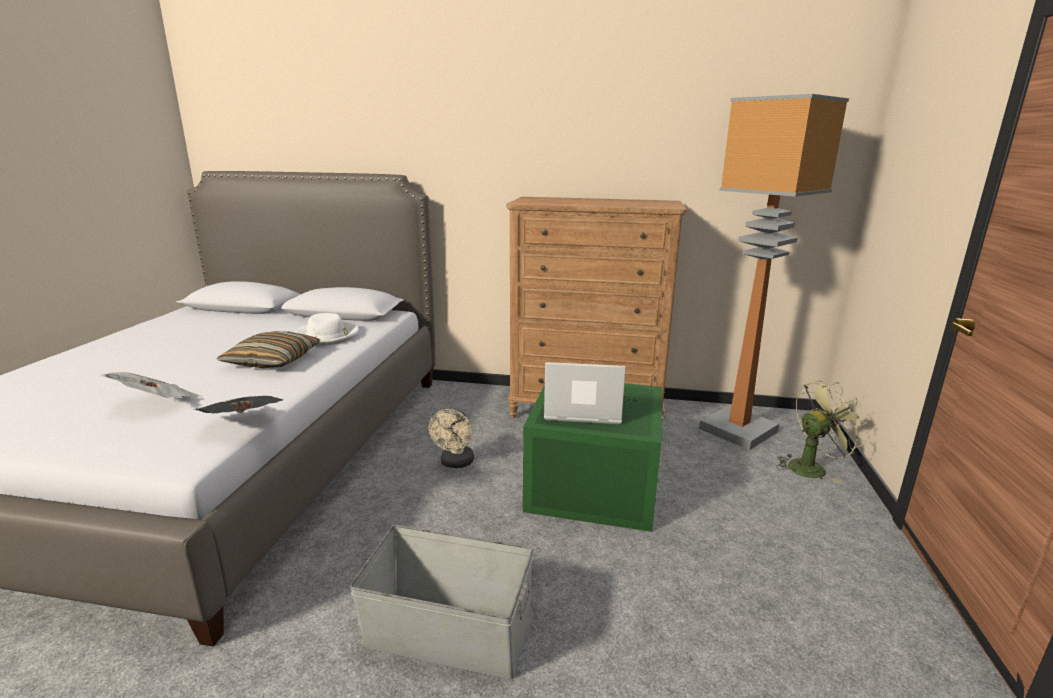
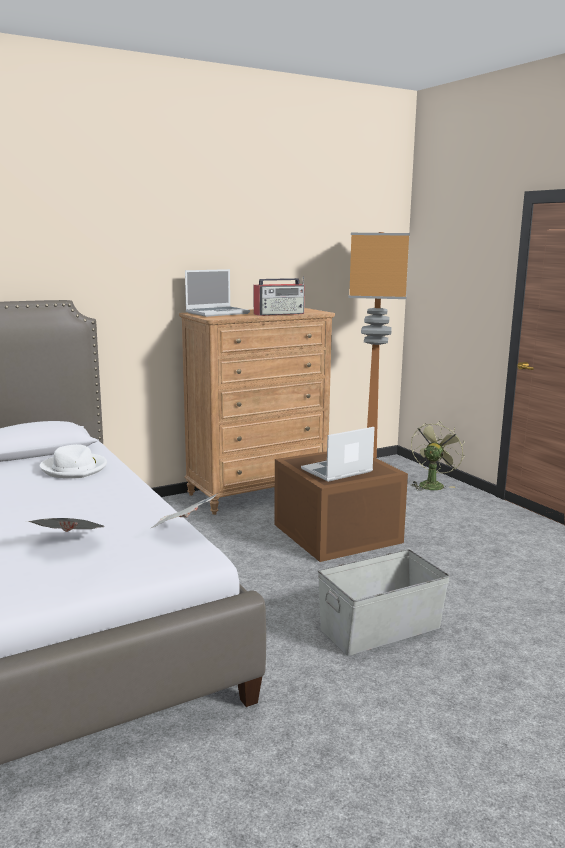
camera: 40 degrees left, 5 degrees down
(273, 360) = (78, 494): pillow -> none
(455, 463) = (226, 554): beige fan -> none
(552, 199) = (217, 313): none -> laptop
(591, 486) = (336, 534): green storage box -> brown storage box
(611, 205) = (280, 314): none -> radio

